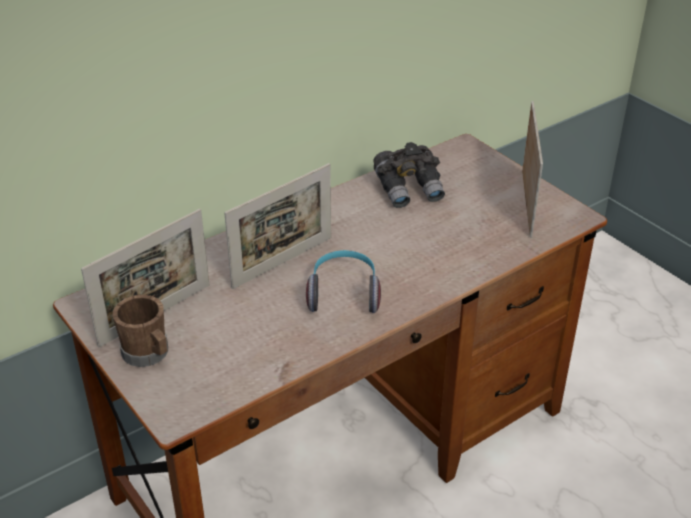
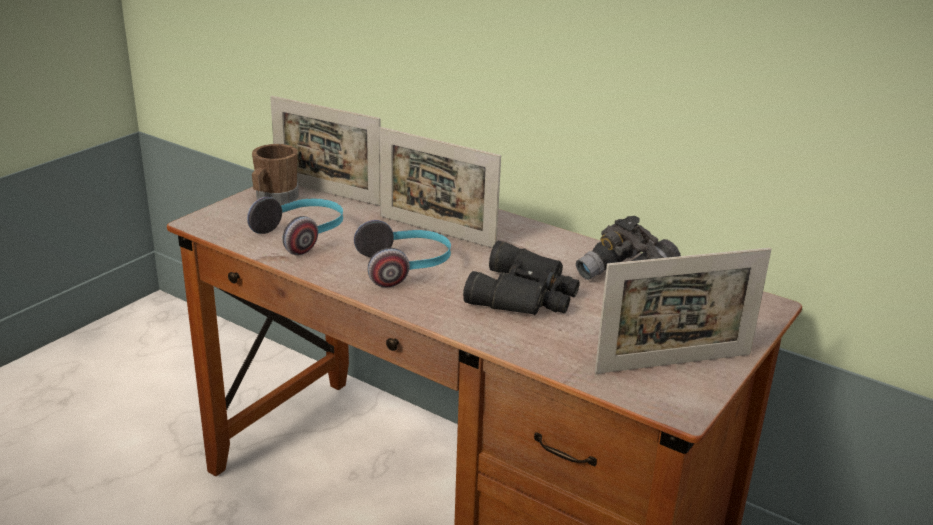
camera: 70 degrees right, 10 degrees down
(249, 345) = (303, 236): none -> headphones
(414, 241) = (526, 295): none -> black binoculars

